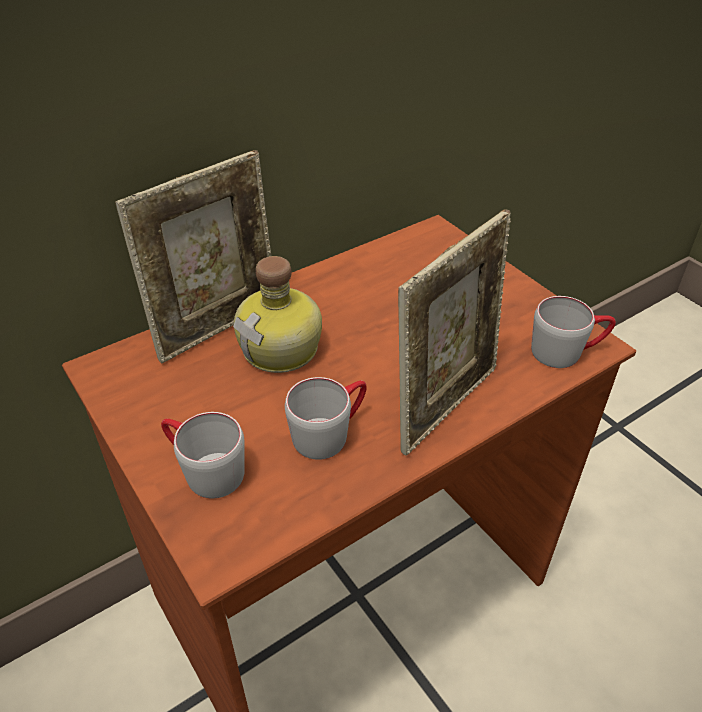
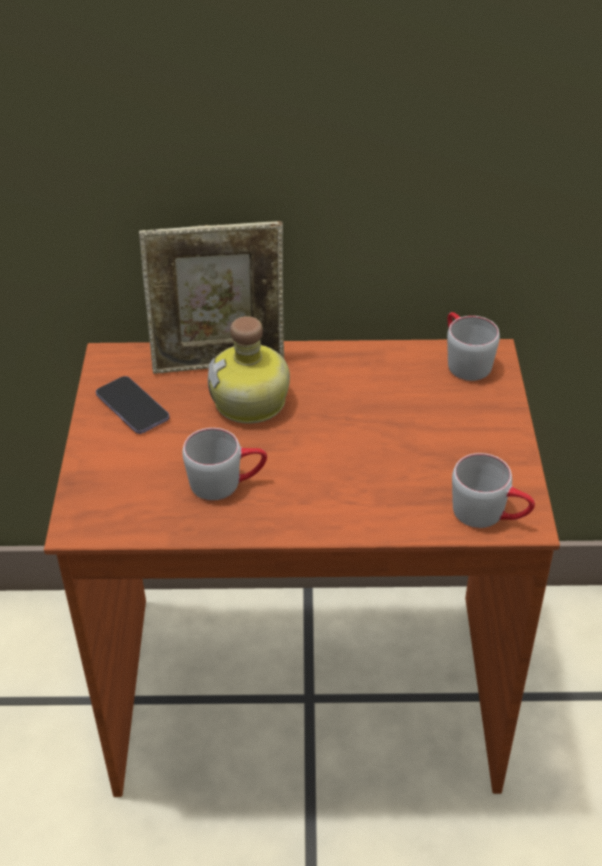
camera: 35 degrees right, 0 degrees up
(168, 404) = (132, 407): none -> phone
(204, 470) = (117, 465): grey mug -> grey mug (463, 360)
(445, 404) = (335, 505): picture frame -> none

